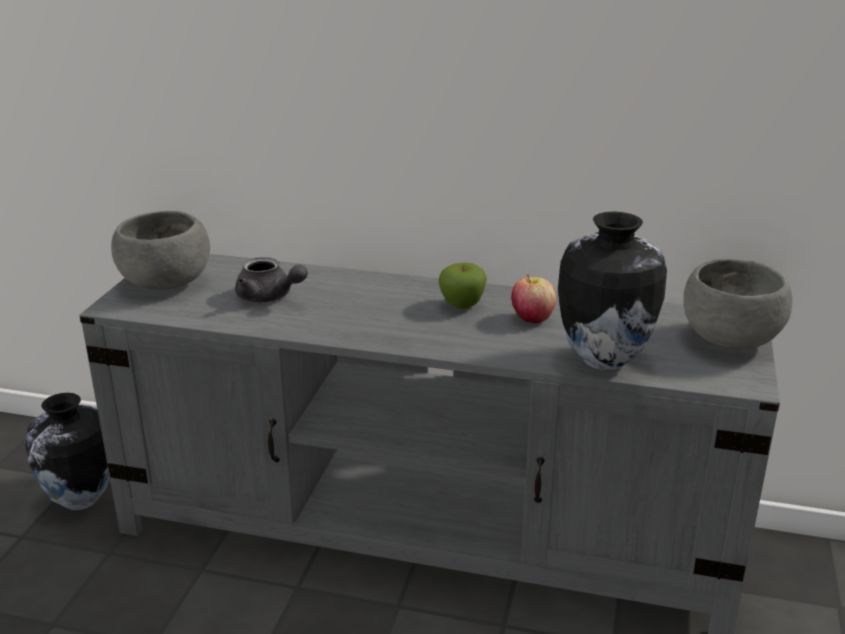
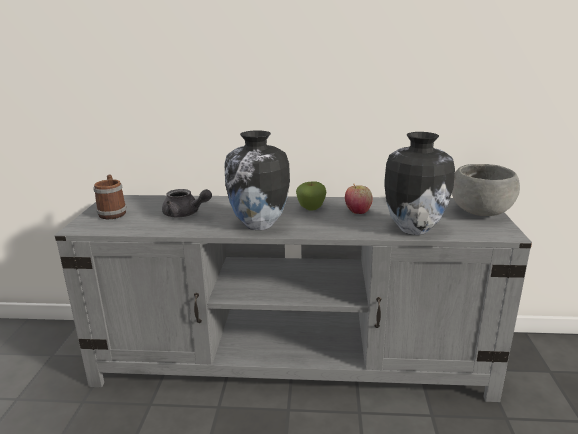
camera: 10 degrees left, 5 degrees down
(80, 501) = (57, 369): vase -> vase (259, 225)
(166, 283) = (113, 212): grey bowl -> mug

